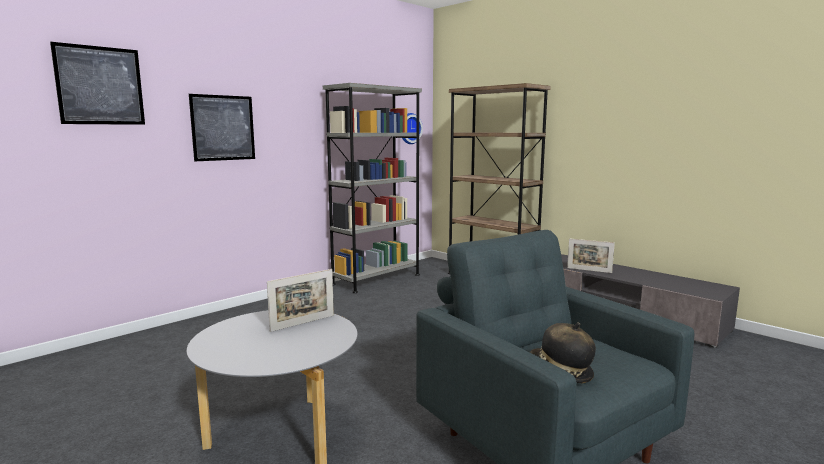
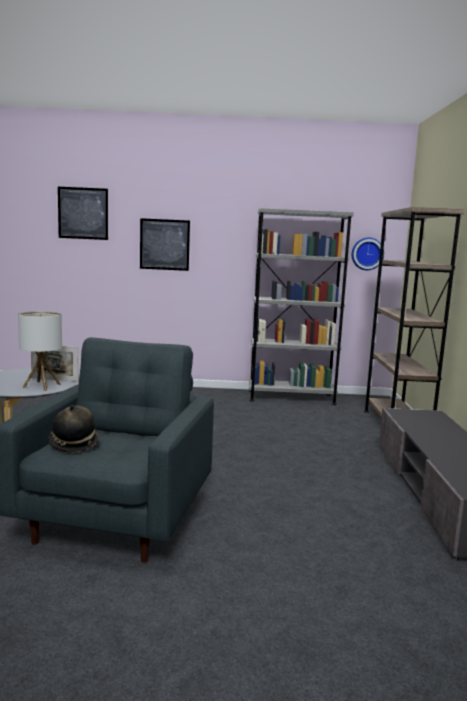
camera: 45 degrees right, 0 degrees up
(317, 335) = (41, 386): none -> table lamp
(589, 270) = (418, 432): picture frame -> none

